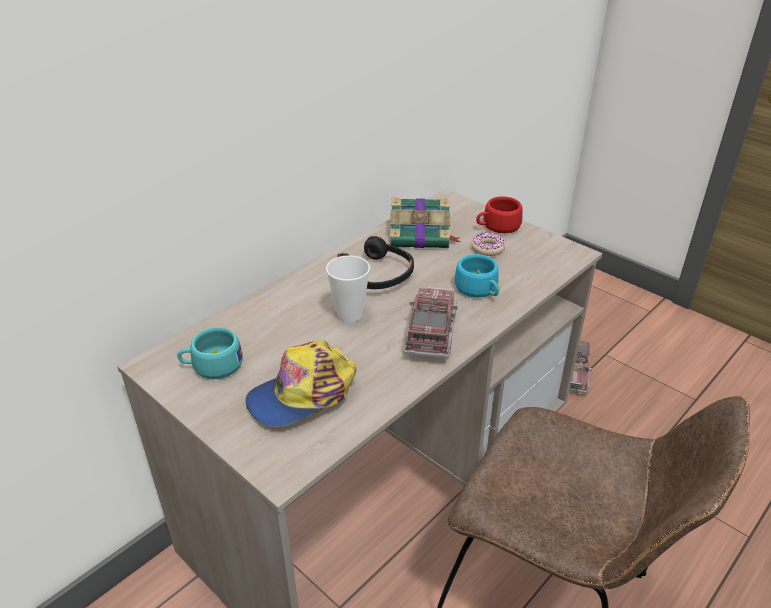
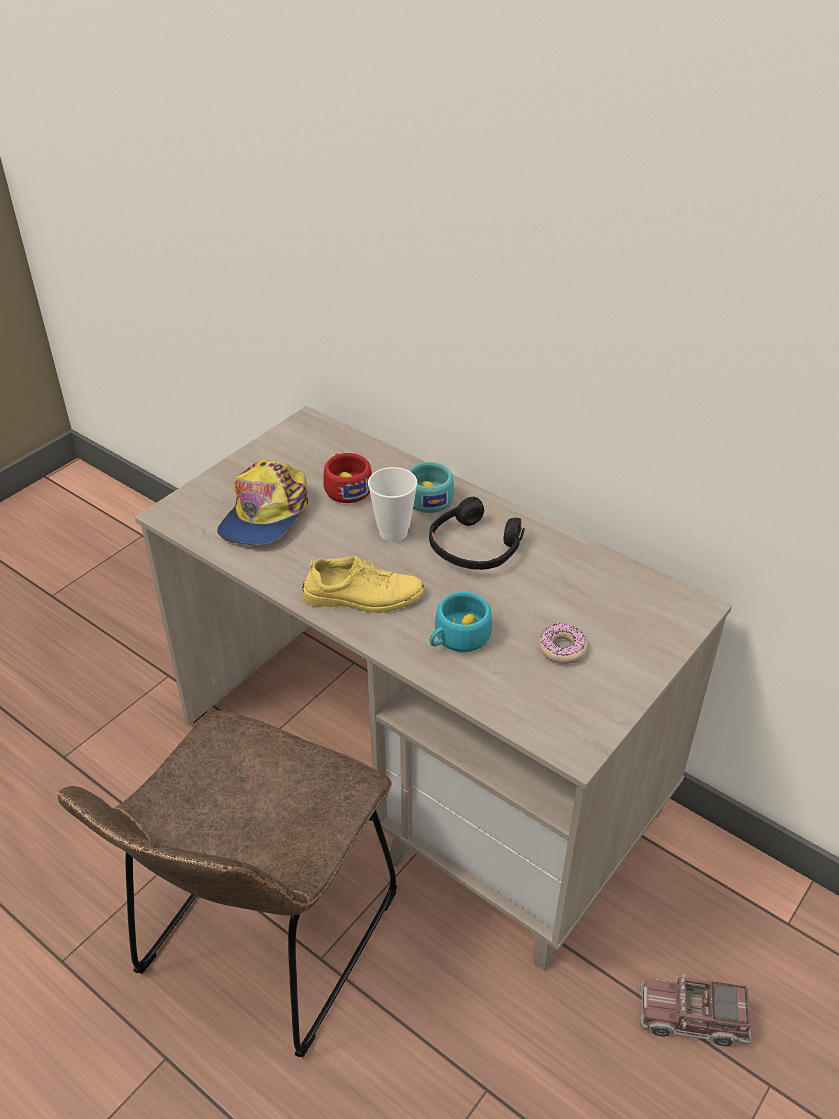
camera: 85 degrees right, 5 degrees up
(212, 366) = (305, 455): turquoise cup -> turquoise cup (427, 496)
(303, 394) = (265, 514): cap -> cap turned 120 degrees counterclockwise
(421, 236) = (577, 582): book -> none
(431, 334) = (363, 596): toy truck -> yellow shoe
(497, 226) = (629, 660): red cup -> red cup (346, 487)

